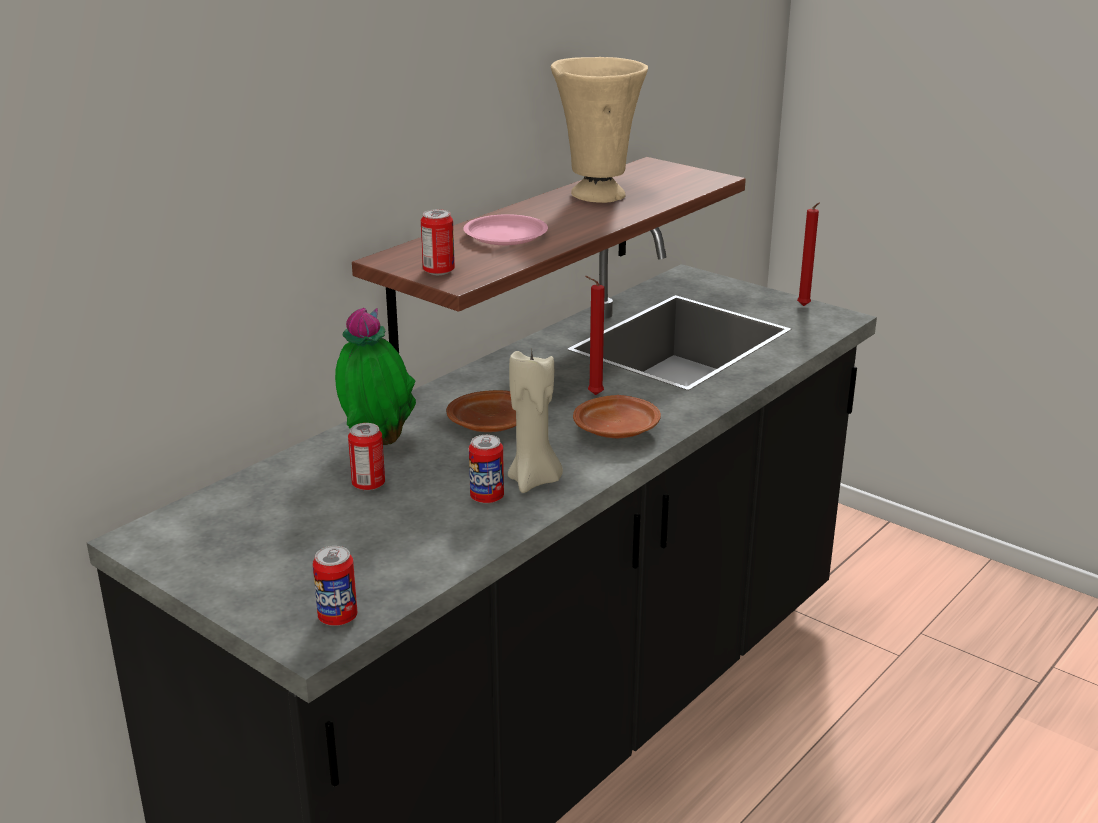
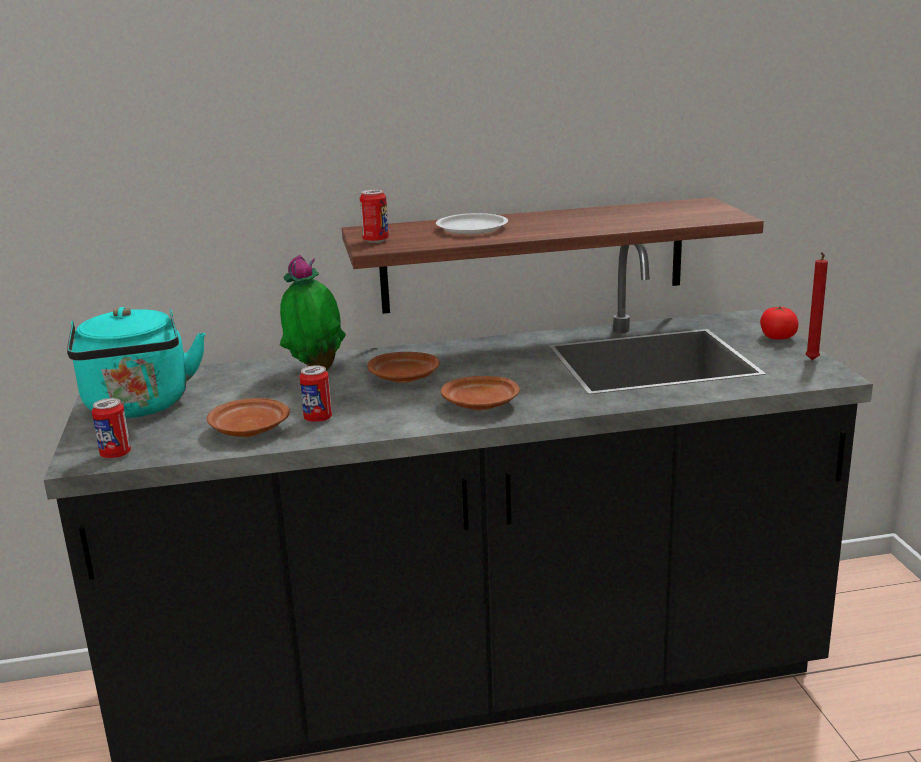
camera: 40 degrees right, 5 degrees down
(249, 555) = (139, 407): none -> turquoise kettle
(368, 485) = (267, 390): can -> none
(435, 534) = (248, 429): none -> brown plate
(506, 235) = (472, 228): pink plate -> white plate
(534, 481) = (365, 418): beige candle -> none
(593, 395) = (508, 378): red candle -> none
(596, 195) = (603, 215): beige vase -> none
(744, 290) = (777, 338): none -> tomato

